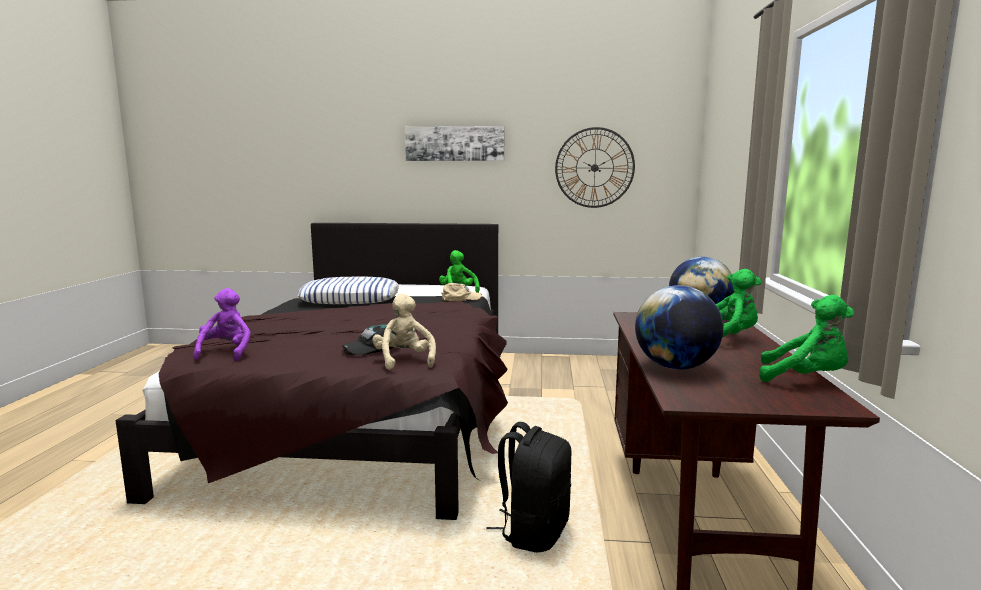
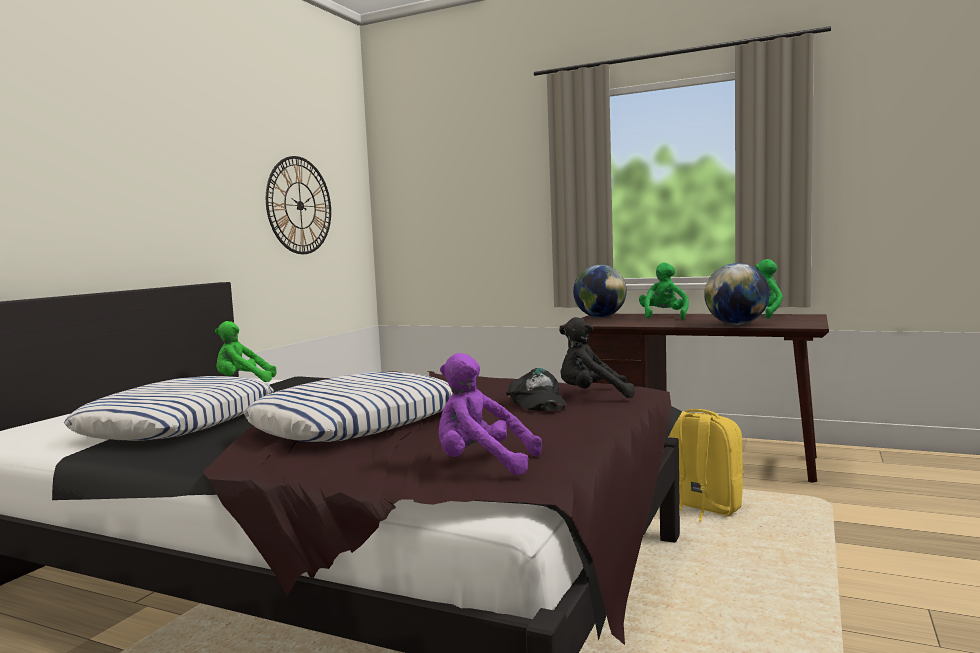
camera: 70 degrees left, 5 degrees down
(327, 321) = (357, 421): none -> pillow
(404, 361) = (592, 396): beige plush toy -> black plush toy
(455, 143) = (147, 159): picture -> none
(460, 298) = (299, 381): beige cap -> none
(533, 531) = (702, 507): black backpack -> yellow backpack

